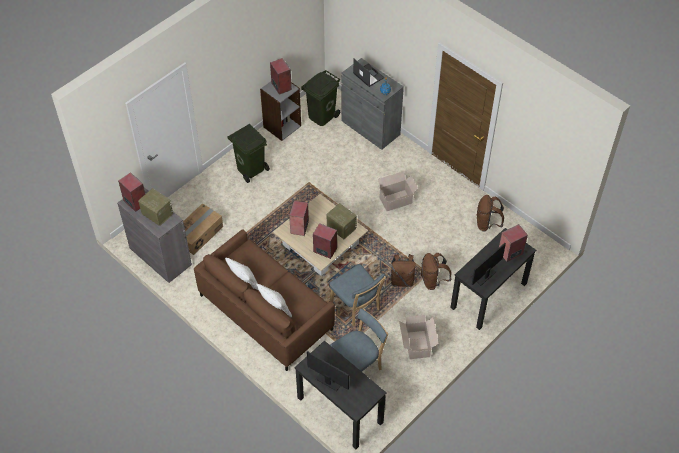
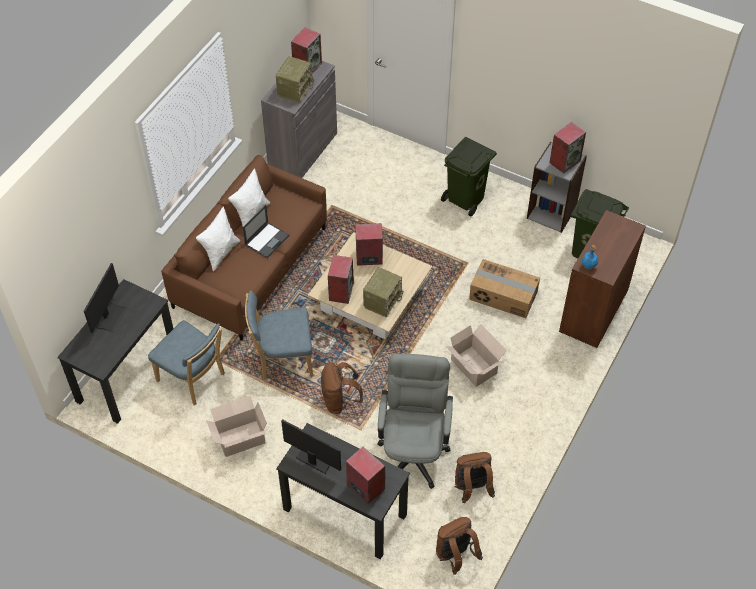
camera: 75 degrees right, 0 degrees up
(199, 234) = (346, 176): cardboard box -> cardboard box (503, 296)
(356, 307) = (282, 359): blue chair -> blue chair turned 45 degrees clockwise
(368, 75) = (614, 240): laptop -> laptop (267, 240)
(370, 127) = (594, 310): grey cabinet -> brown cabinet
(433, 281) = (349, 438): brown backpack -> brown backpack (455, 556)
(451, 247) = (413, 449): none -> grey office chair

